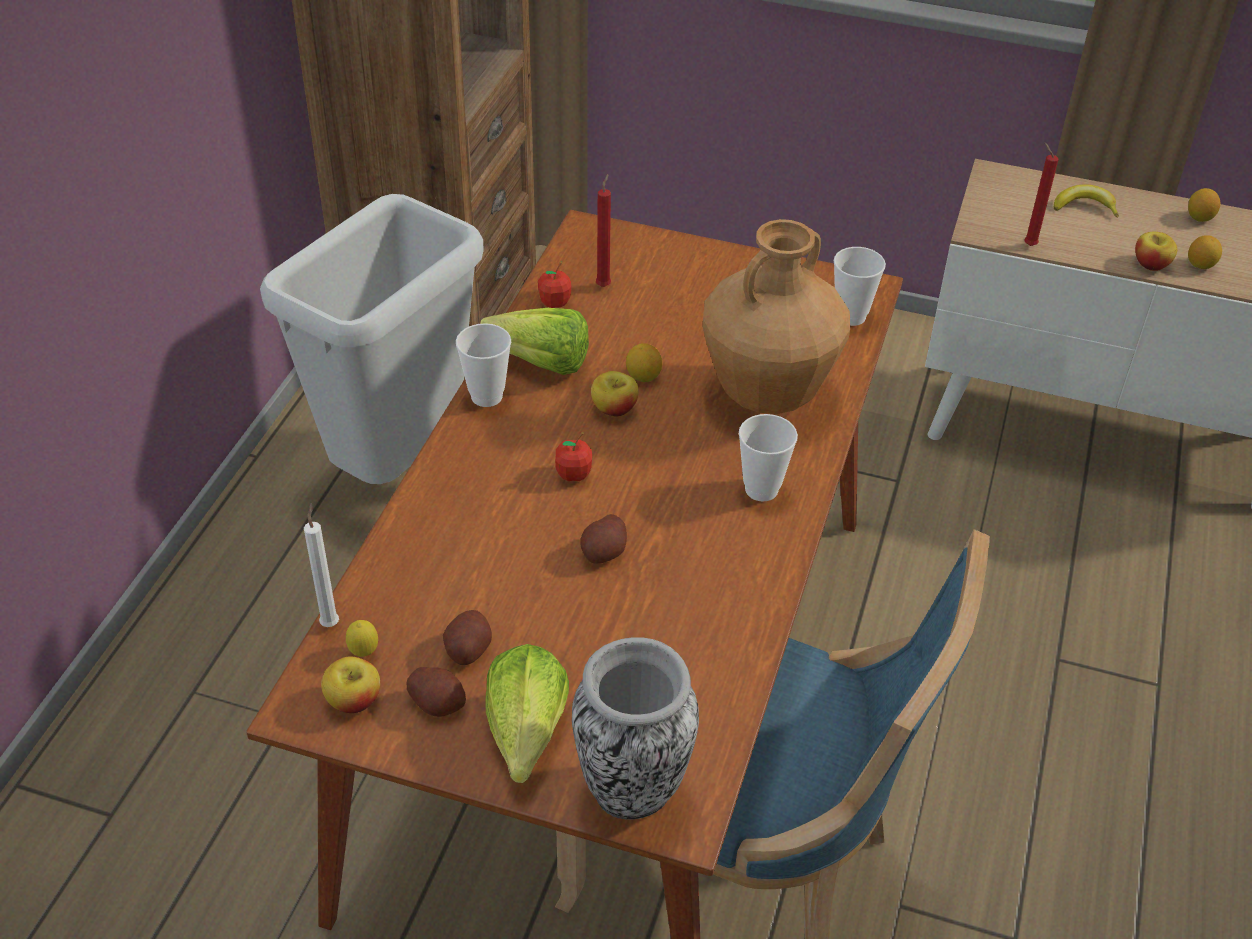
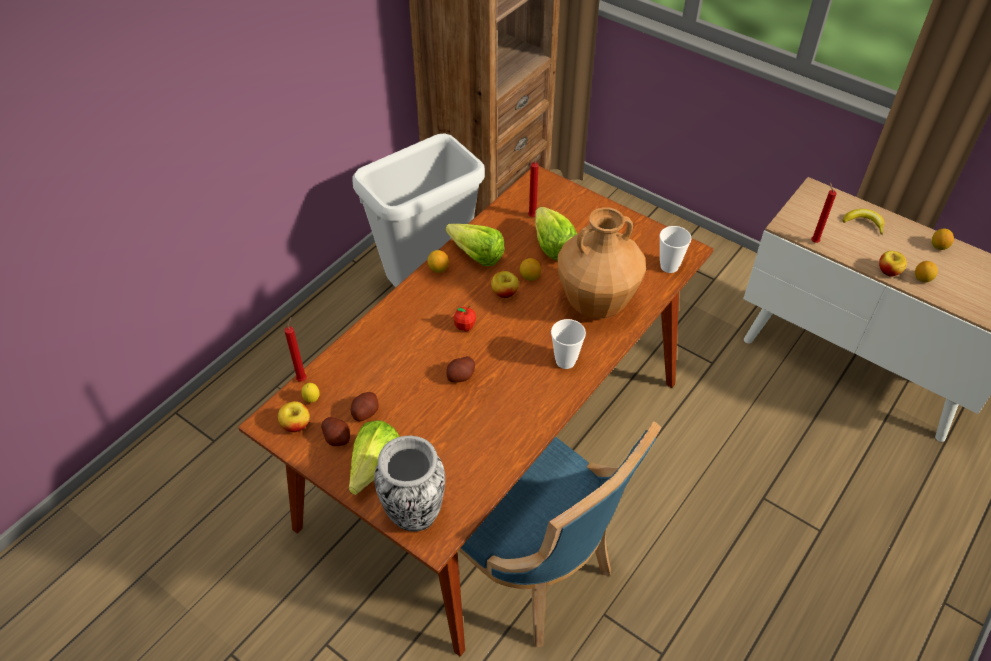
camera: 20 degrees right, 5 degrees up
(330, 622) = (302, 378): white candle -> red candle
(486, 396) = (438, 269): cup -> lemon
(554, 303) = (500, 220): apple -> none
(659, 326) = (553, 248): none -> lettuce

